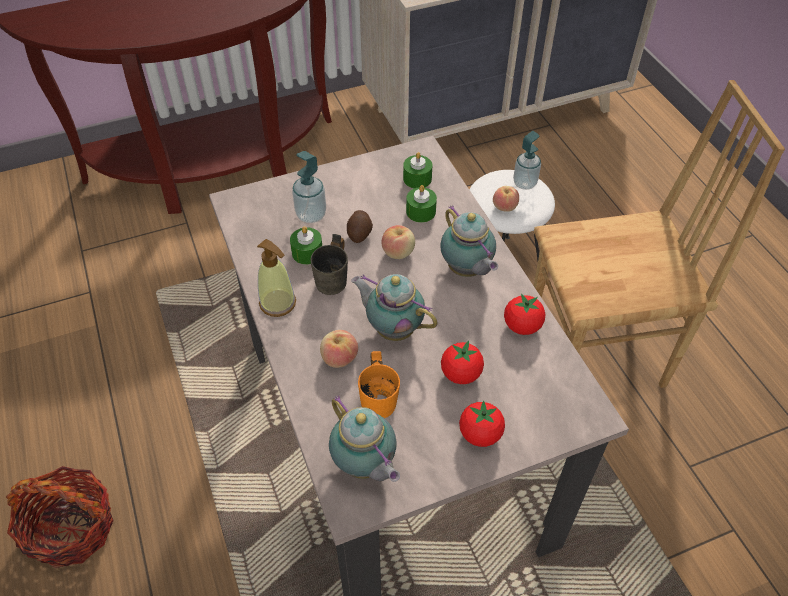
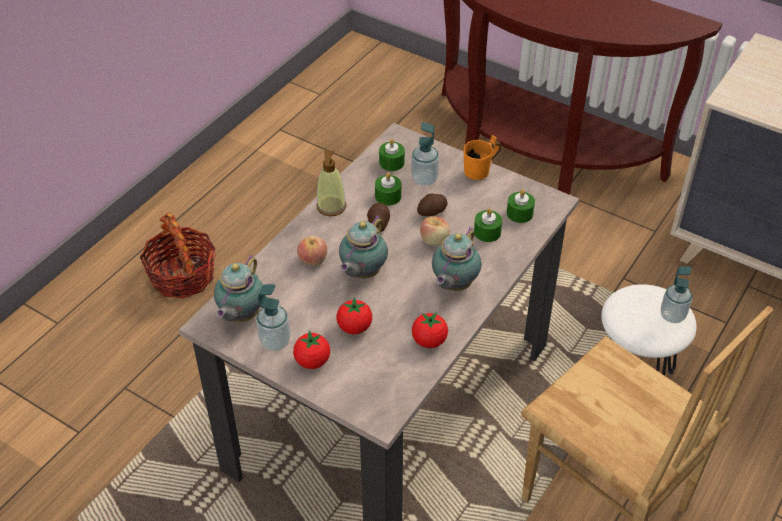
camera: 55 degrees right, 5 degrees down
(264, 225) = (391, 162): none -> green candle
(337, 279) = (378, 223): grey mug -> potato
(382, 398) = (300, 297): orange mug -> orange mug (483, 172)
(393, 328) = (362, 273): teapot -> teapot turned 150 degrees counterclockwise
(428, 453) = (275, 341): none -> soap dispenser
(504, 207) = (628, 316): apple -> none

